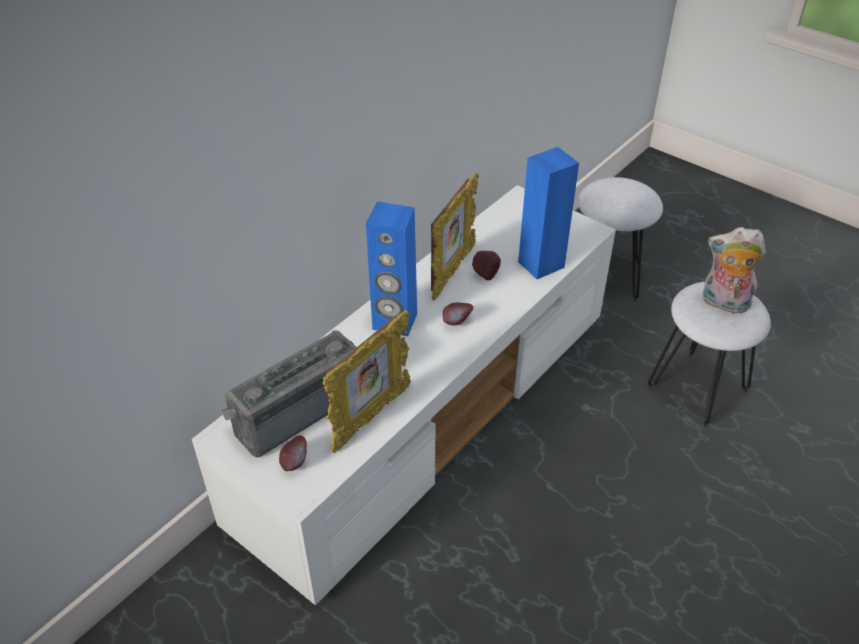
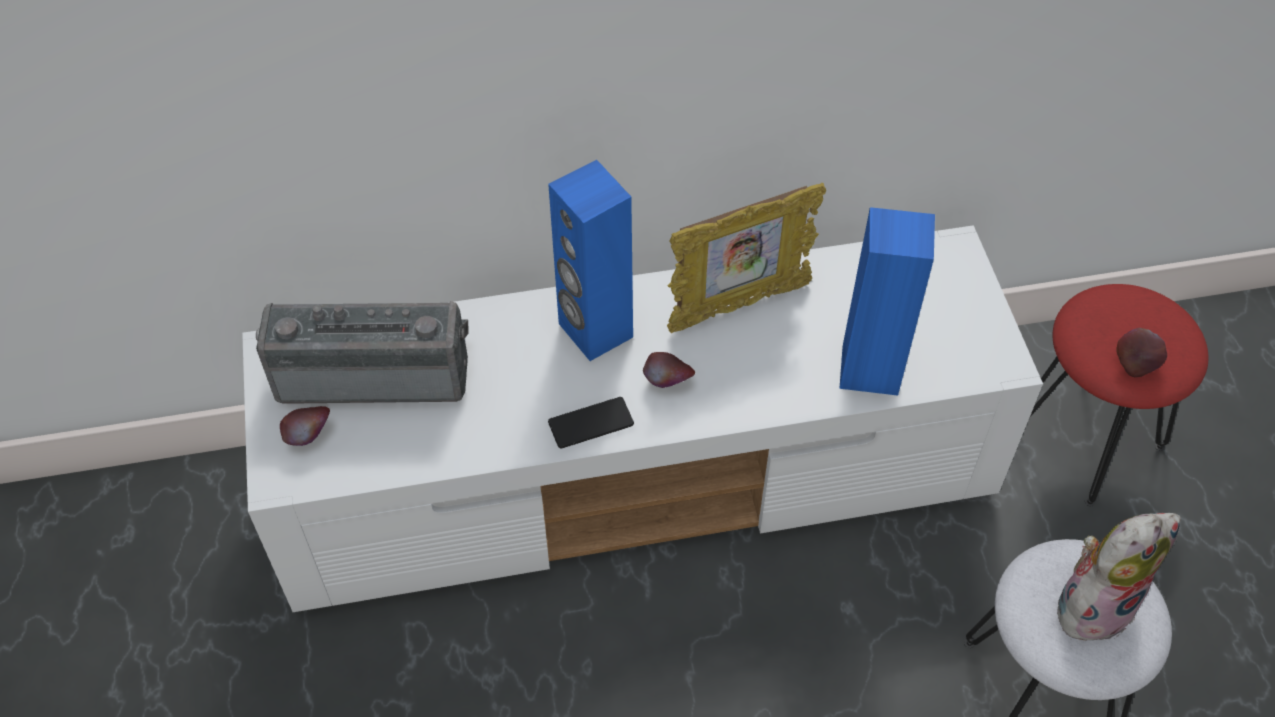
camera: 40 degrees right, 10 degrees up
(370, 417) = (439, 439): picture frame -> none
(440, 362) = (591, 423): none -> phone
(486, 273) = (780, 335): apple -> apple (1136, 363)
(607, 275) = (1086, 438): white stool -> red stool
(723, 303) = (1094, 603): plush toy -> plush toy turned 90 degrees clockwise

